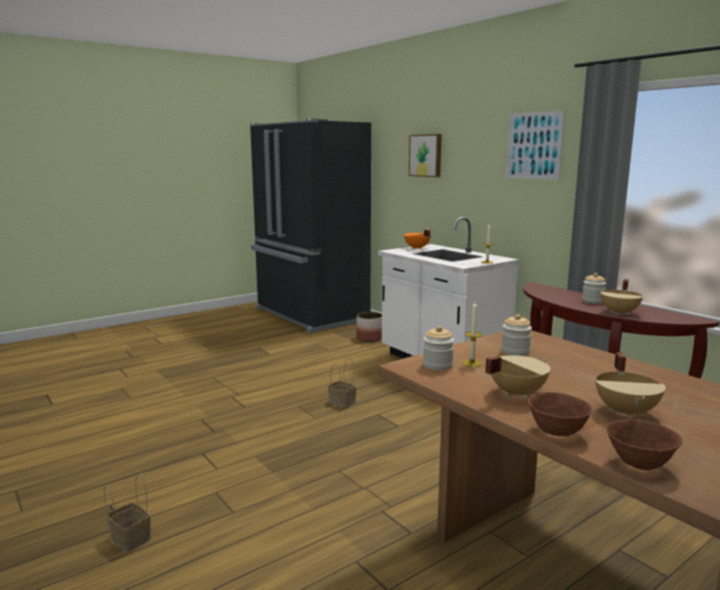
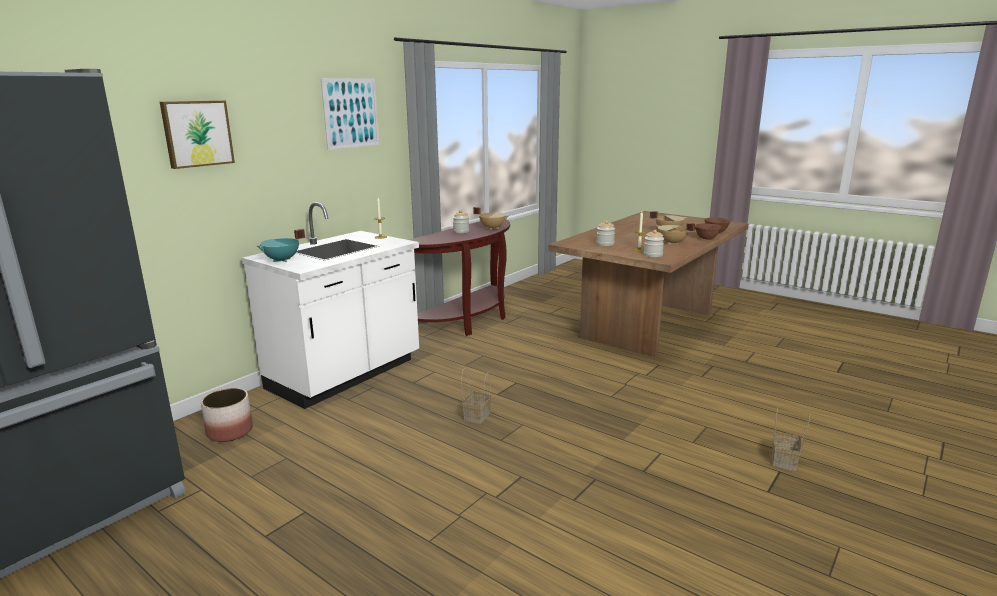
camera: 105 degrees left, 5 degrees up
(416, 248) = (282, 260): orange cooking pot -> turquoise cooking pot

